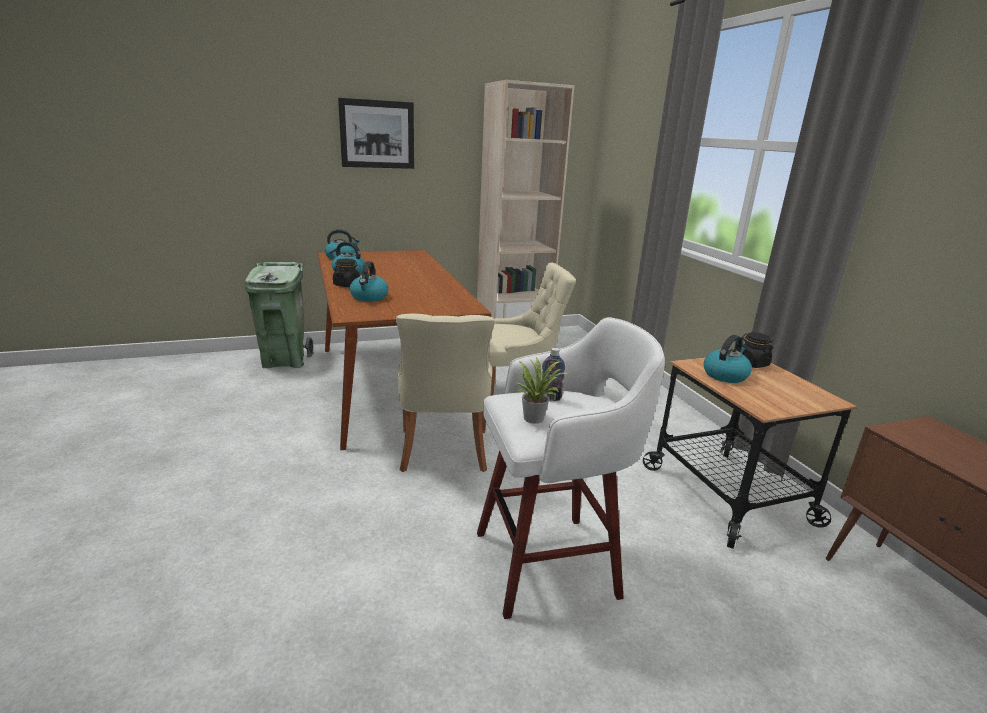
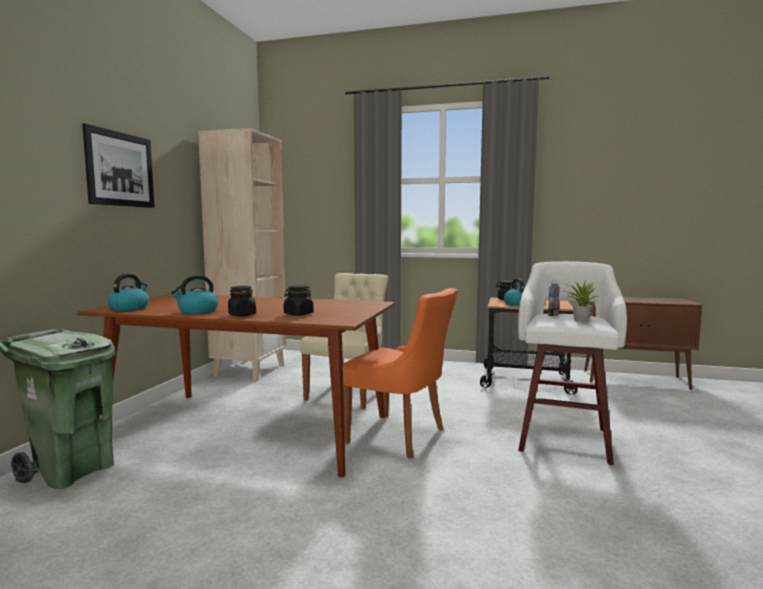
camera: 55 degrees left, 15 degrees down
(369, 297) = (298, 314): kettle -> black jar
(443, 452) = (399, 436): beige chair -> orange chair

